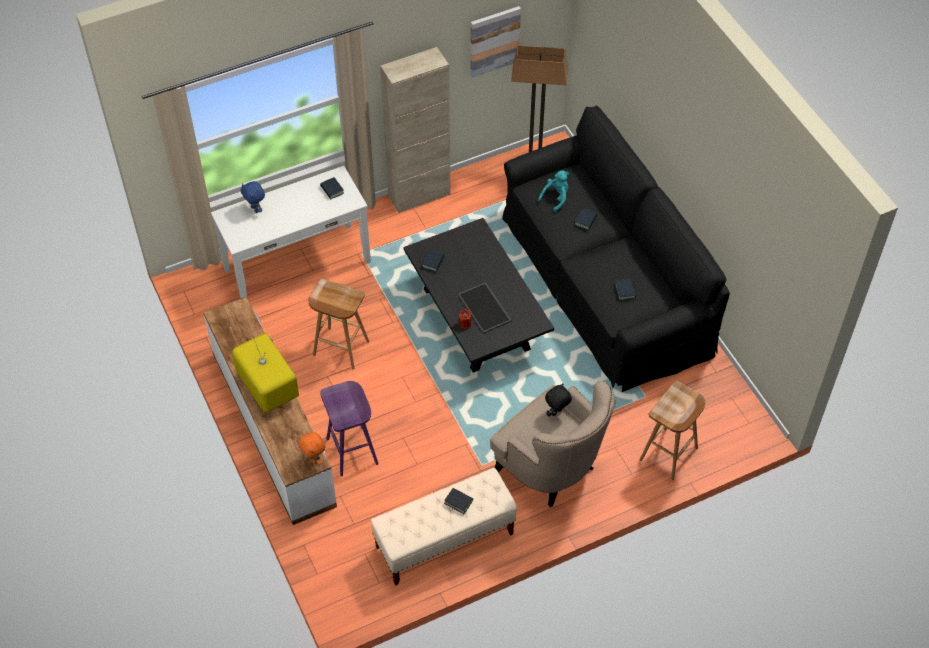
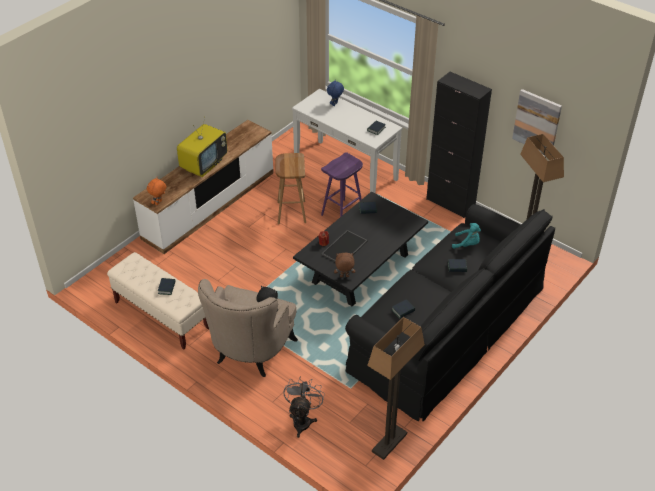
camera: 65 degrees right, 10 degrees down
(353, 451) = (211, 246): purple stool -> purple stool (342, 214)
(419, 195) = (450, 203): beige cabinet -> black cabinet
(530, 326) = (344, 276): none -> brown plush toy
(669, 455) = (302, 420): brown stool -> grey fan
(730, 392) = (389, 443): none -> floor lamp

